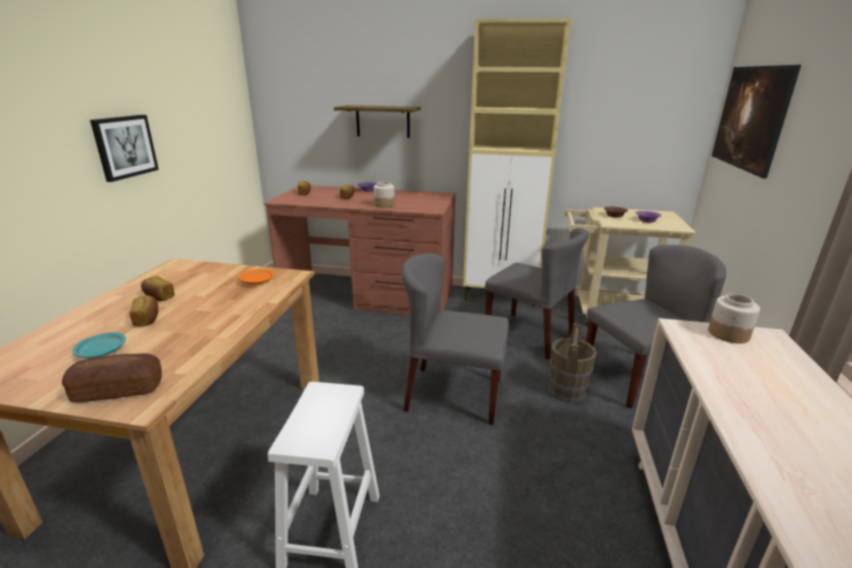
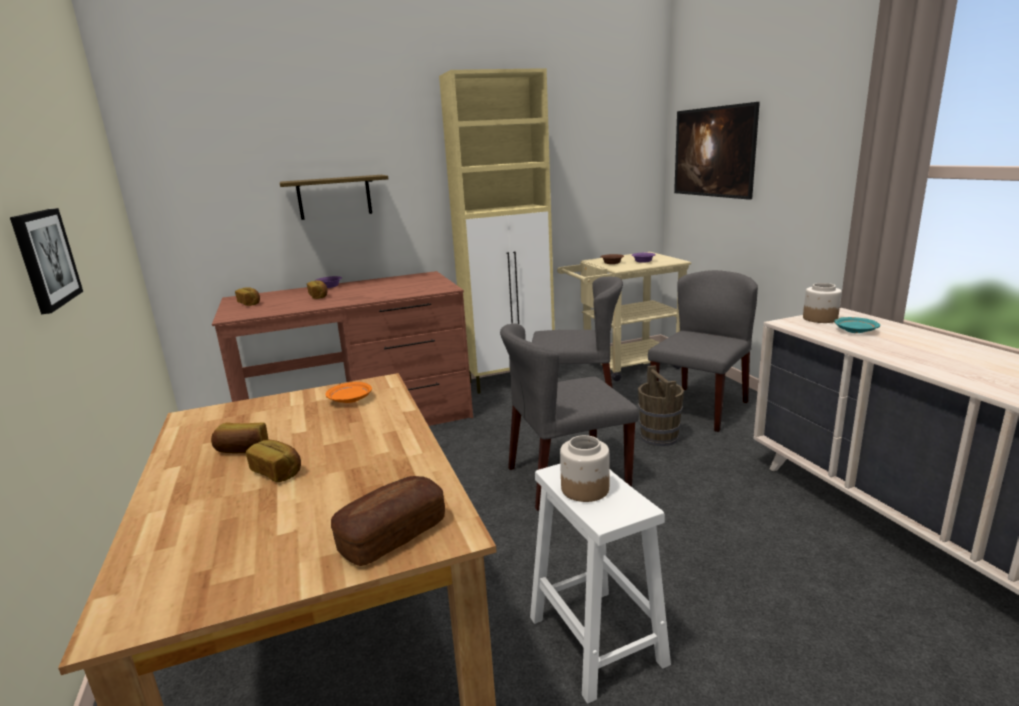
camera: 30 degrees left, 5 degrees down
(102, 352) = (286, 518): turquoise plate -> turquoise plate (855, 330)
(384, 205) = (381, 294): jar -> jar (584, 489)

